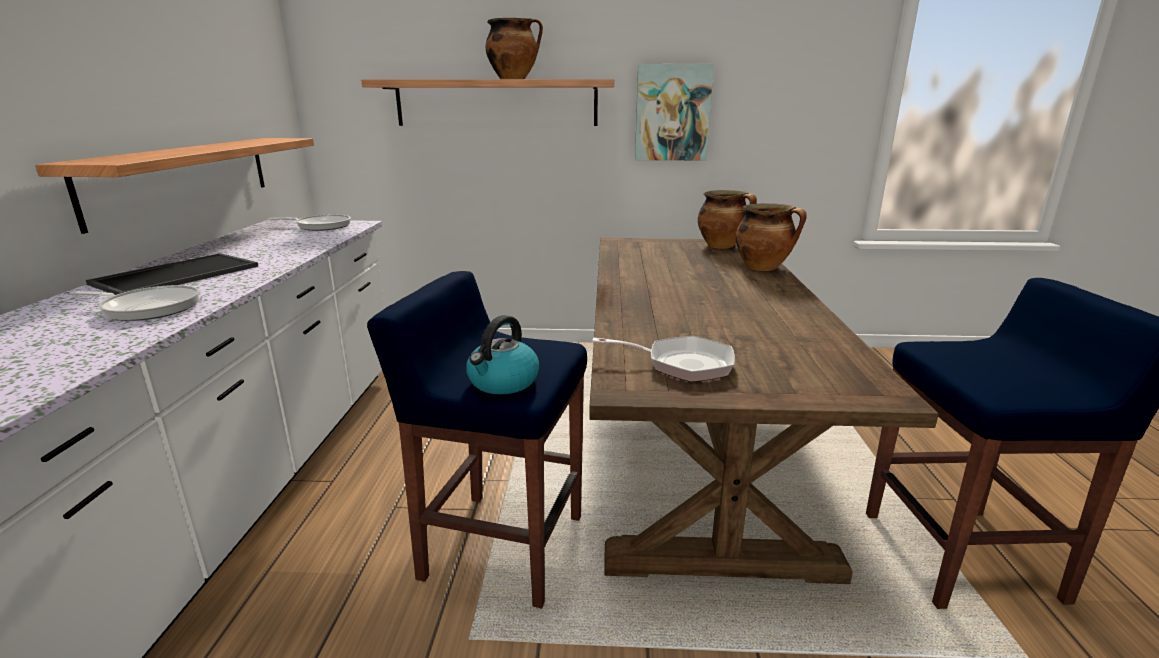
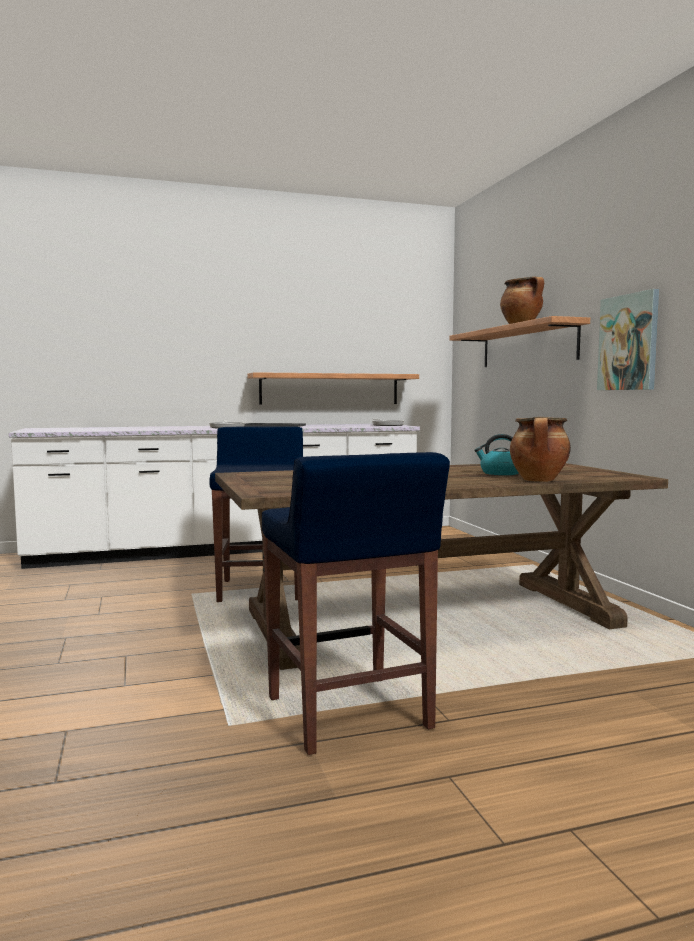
camera: 70 degrees right, 15 degrees down
(503, 382) = (235, 468): kettle -> kettle (500, 473)
(682, 364) = (276, 476): frying pan -> none
(722, 246) = (601, 474): cooking pot -> none

